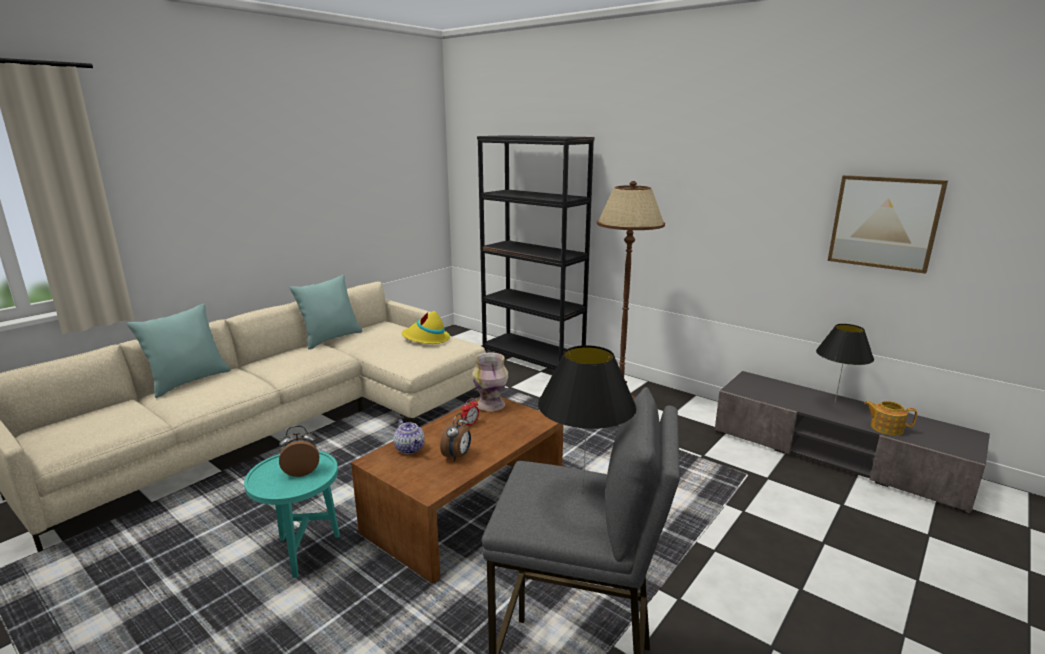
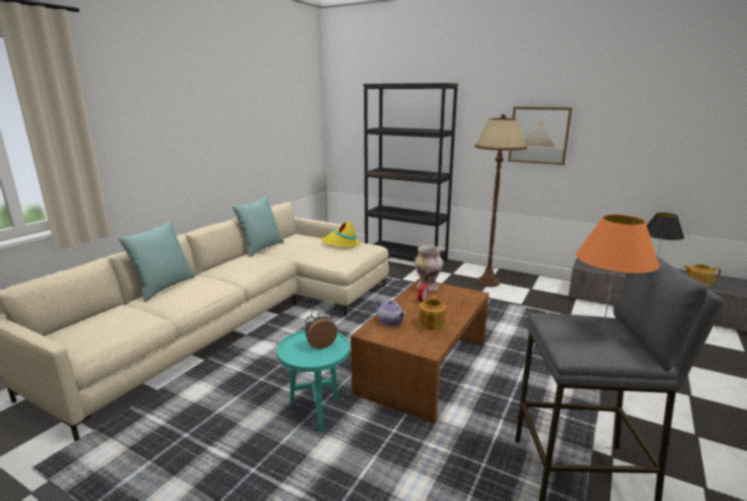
camera: 10 degrees left, 0 degrees up
(457, 456) = (431, 324): alarm clock -> teapot
(582, 492) = (602, 328): black table lamp -> orange table lamp
(884, 222) = (687, 139): picture -> picture (539, 135)

